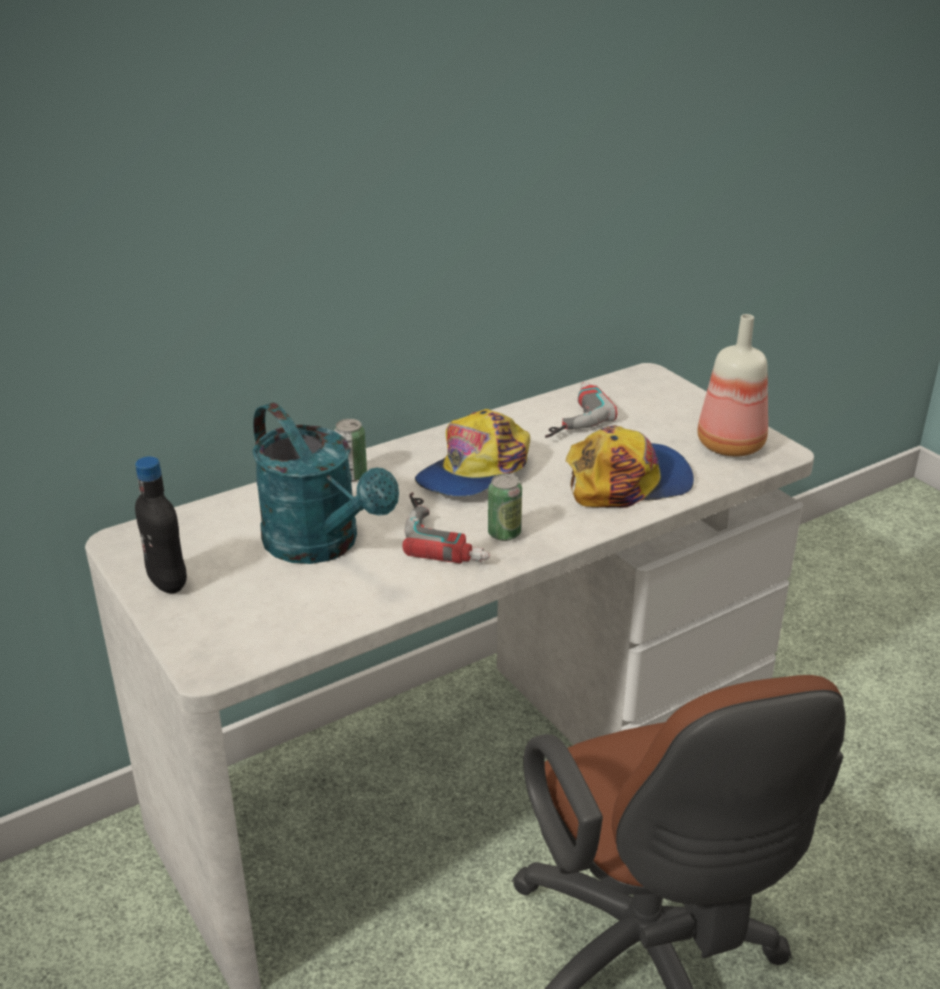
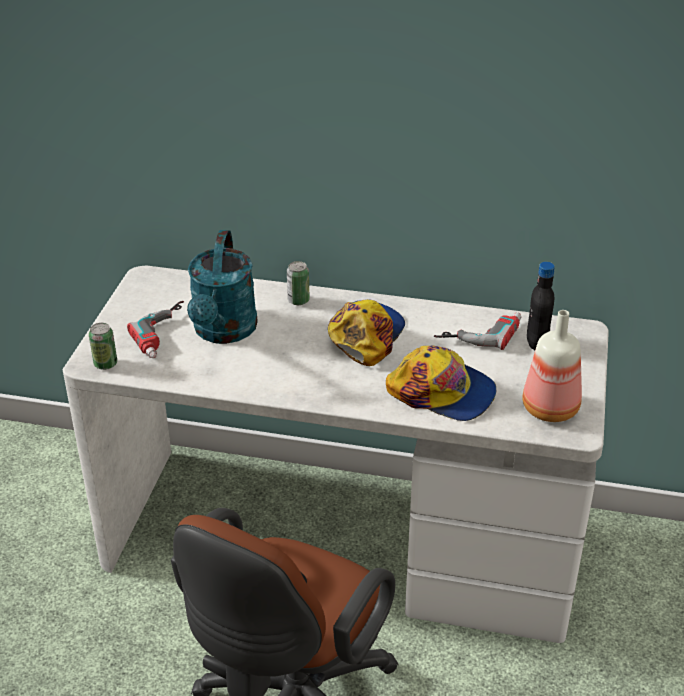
camera: 45 degrees right, 5 degrees up
(168, 583) = (131, 311): black bottle -> black bottle (537, 343)
(447, 534) = (291, 363): power drill -> power drill (167, 334)
(475, 471) = (365, 335): cap -> cap turned 120 degrees clockwise
(504, 534) = (319, 381): can -> can (105, 364)

